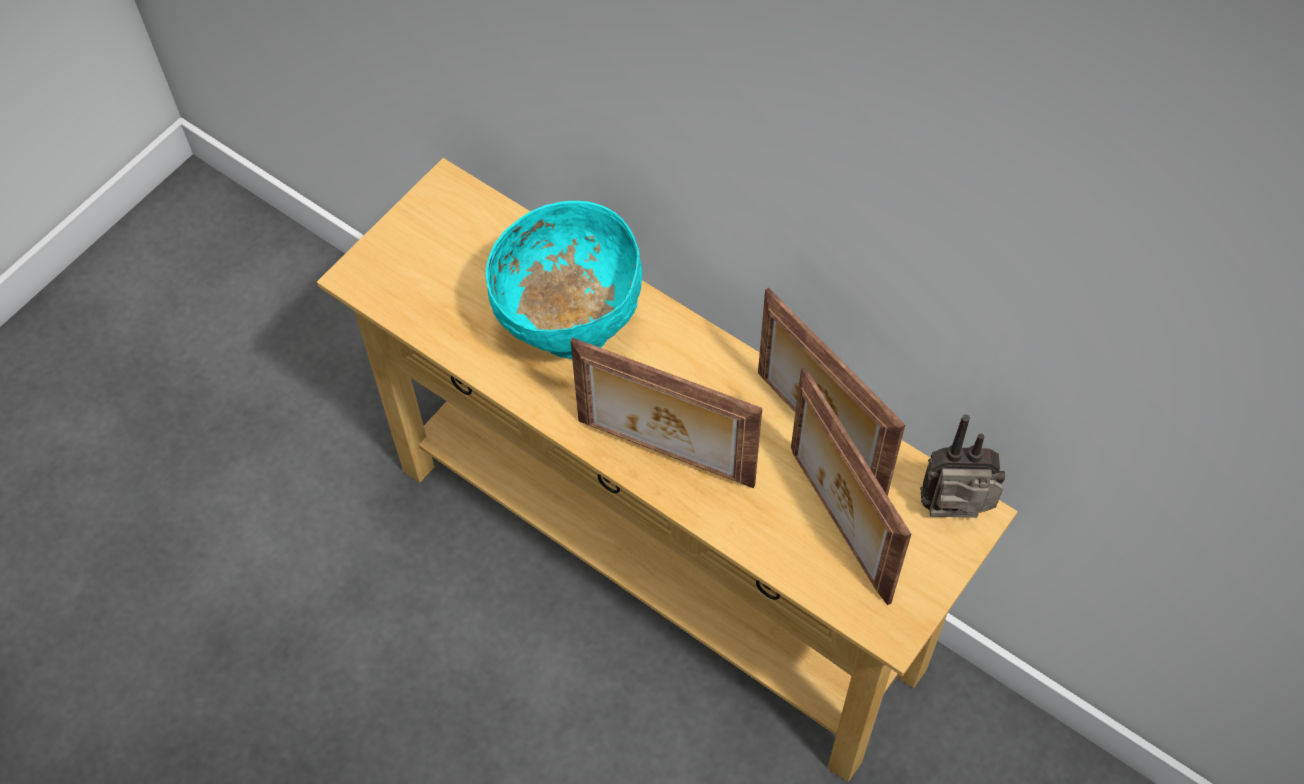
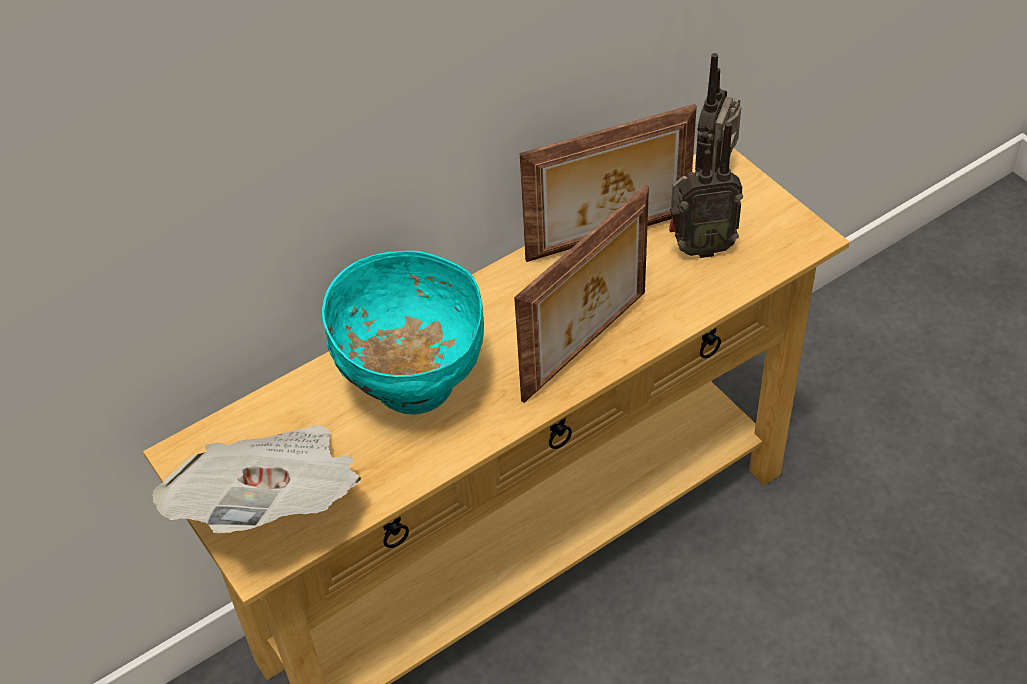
camera: 70 degrees left, 10 degrees down
(412, 268) = (273, 505): none -> newspaper
(836, 524) = (699, 247): picture frame -> radio

